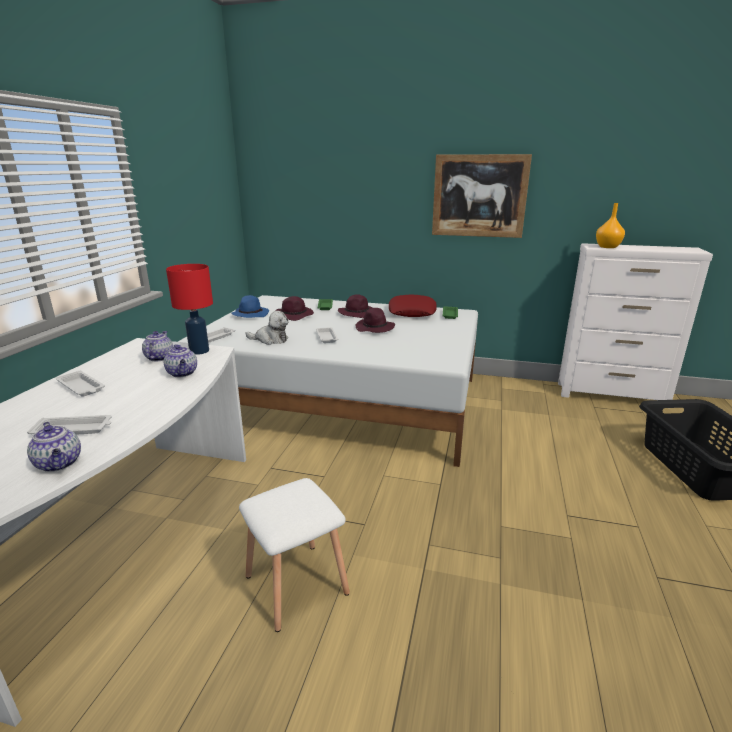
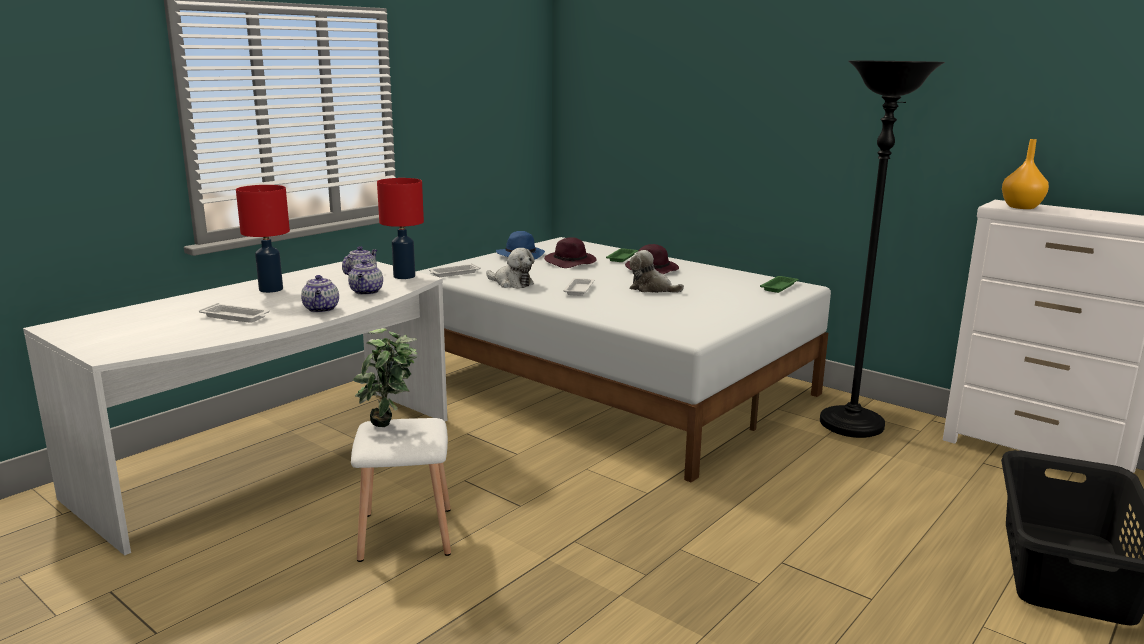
camera: 25 degrees right, 5 degrees down
(59, 464) = (205, 336): teapot -> teapot (321, 309)
(81, 387) = (271, 289): white tray -> red table lamp
(279, 503) = (390, 428): none -> potted plant
(375, 328) = (652, 289): purple hat -> plush toy
(412, 312) = (729, 277): red pillow -> none
(479, 196) = (846, 120): picture -> none
(508, 398) = (851, 425): none -> black floor lamp

